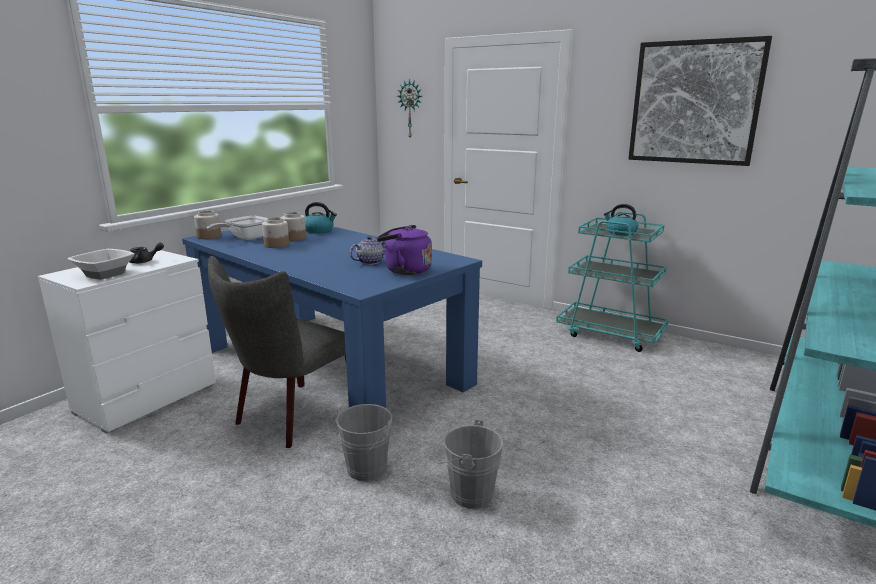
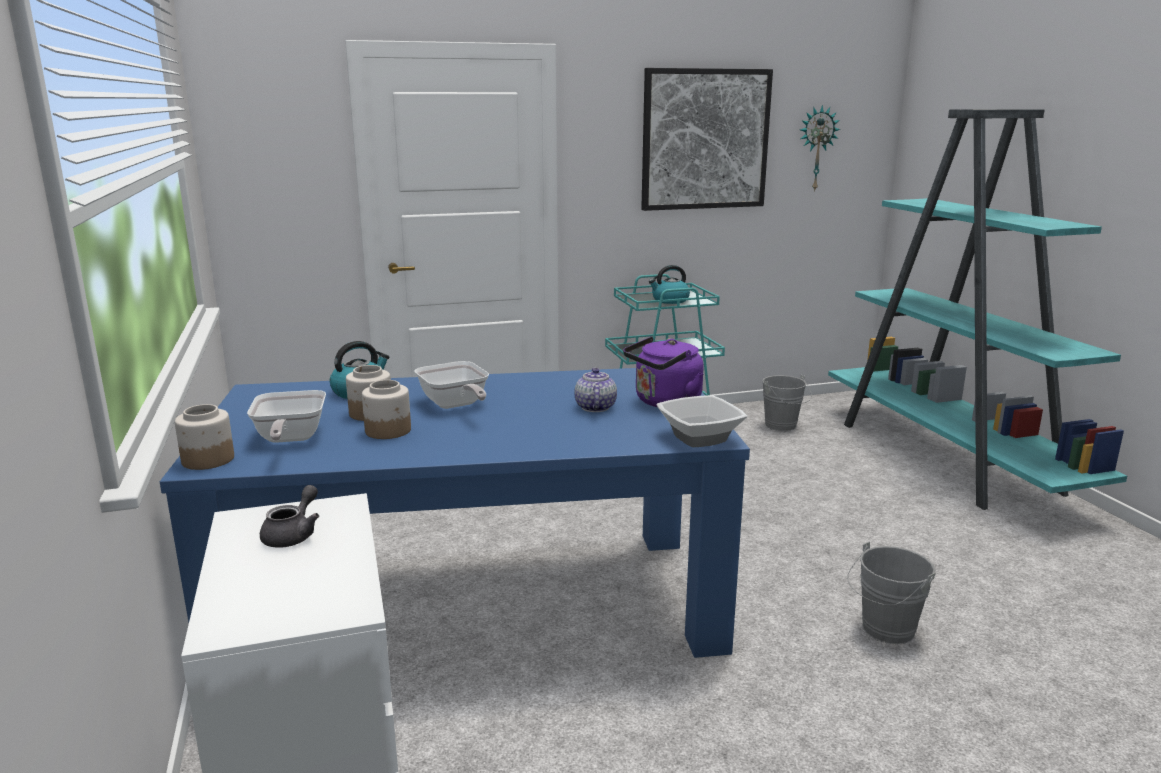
camera: 50 degrees left, 0 degrees up
(106, 274) = (325, 581): bowl -> bowl (700, 437)
(291, 417) = (590, 686): grey chair -> none
(327, 244) = (455, 405): none -> frying pan
(364, 471) = (785, 677): grey bucket -> grey bucket (783, 426)
(411, 109) = (283, 158): wall clock -> wall clock (816, 148)

